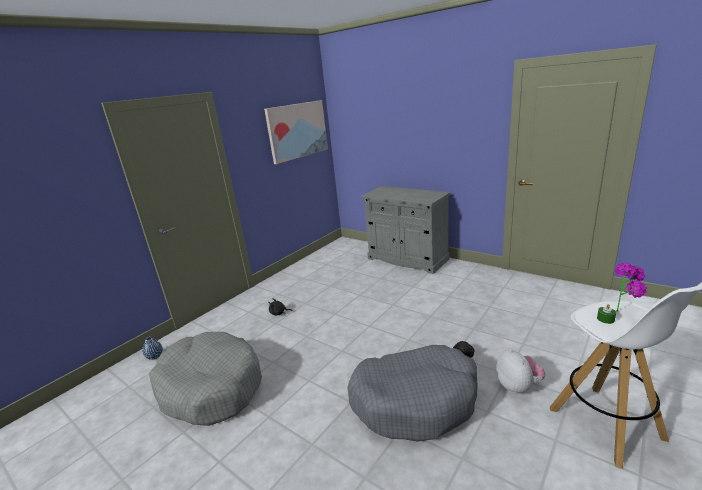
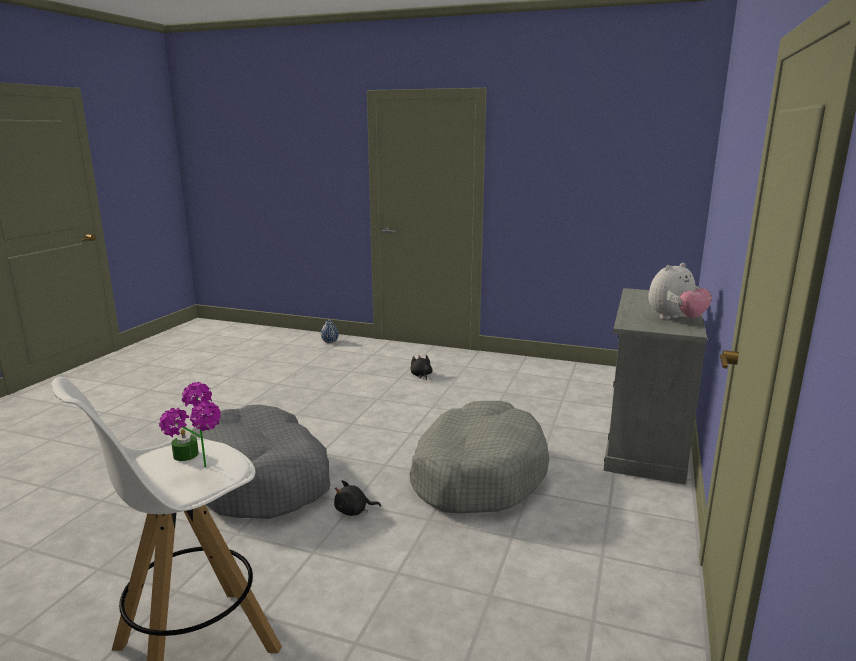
camera: 70 degrees right, 5 degrees down
(210, 387) = (286, 373): grey dog bed -> grey dog bed (477, 474)
(297, 130) = (624, 161): picture -> none
(518, 386) = (284, 562): plush toy -> plush toy (675, 319)

